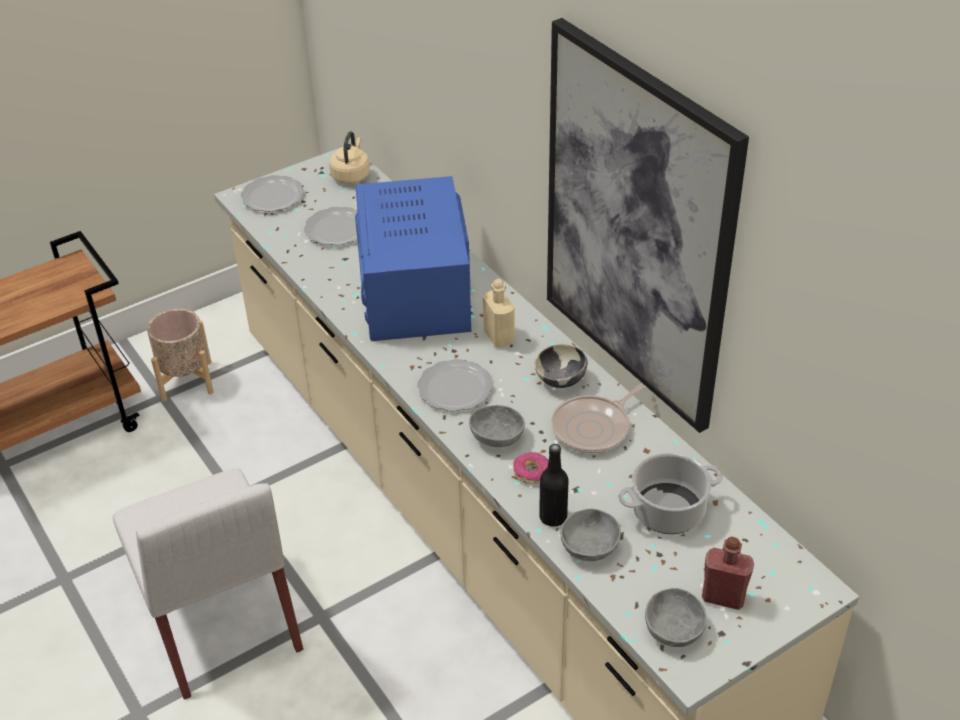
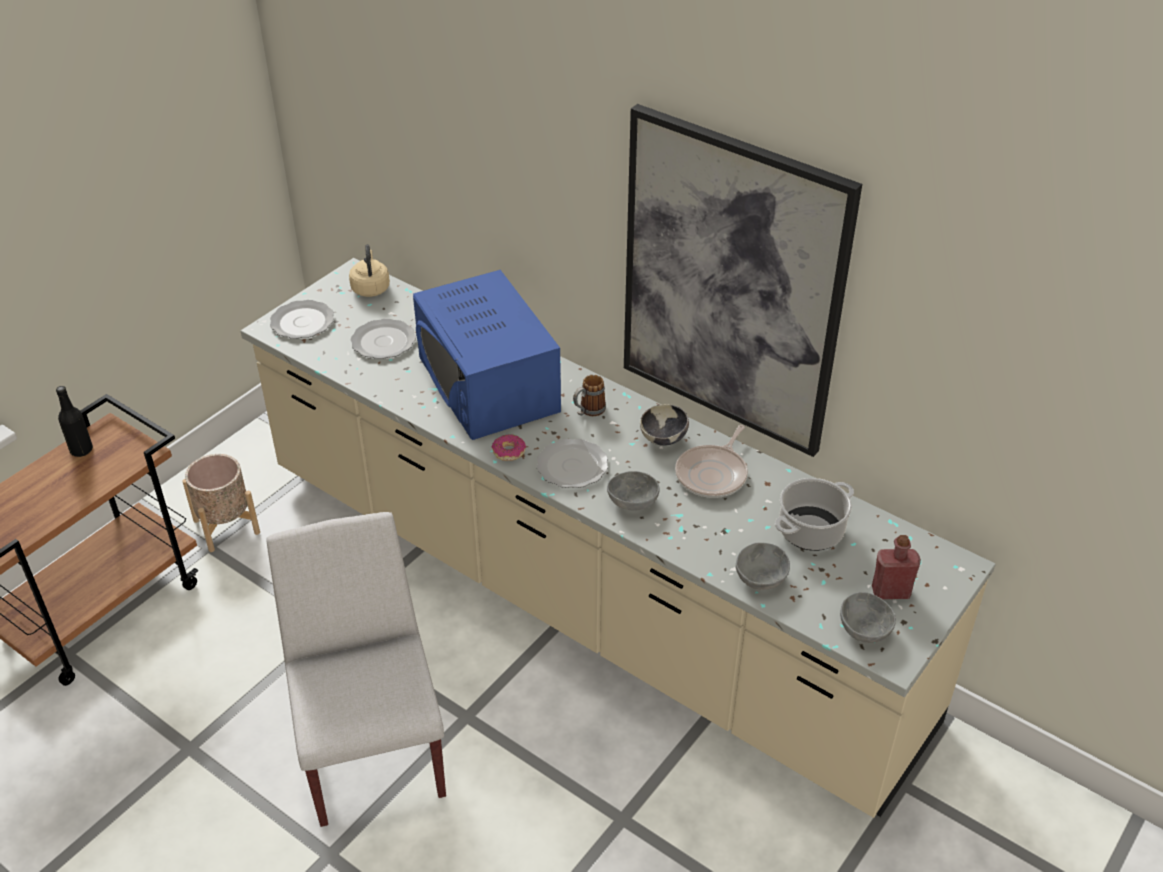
camera: 20 degrees left, 0 degrees up
(221, 621) = (371, 747): white chair -> white chair turned 150 degrees counterclockwise
(499, 337) = (588, 411): beige bottle -> mug
(531, 472) = (678, 525): donut -> donut (509, 452)
(553, 517) = (717, 559): black bottle -> black bottle (81, 450)

